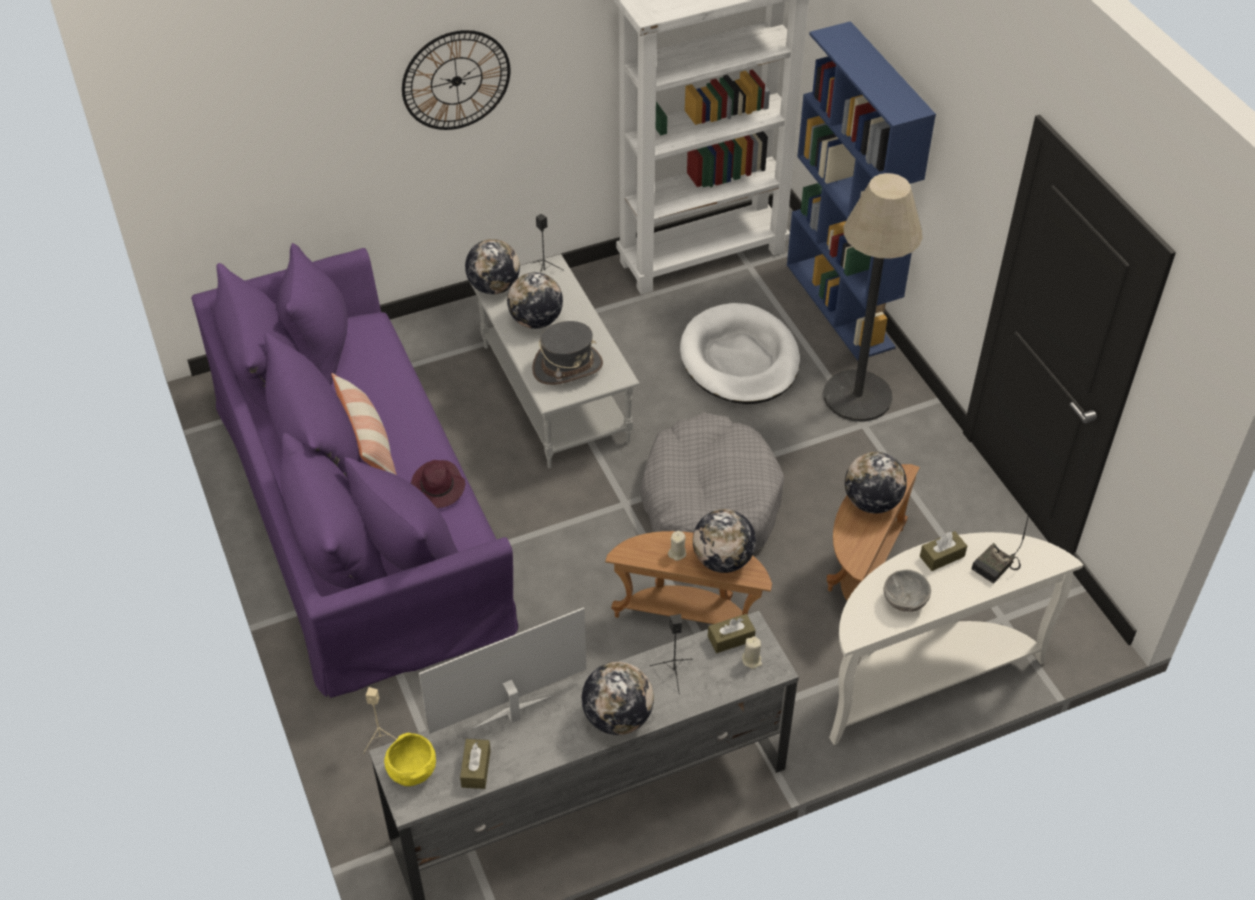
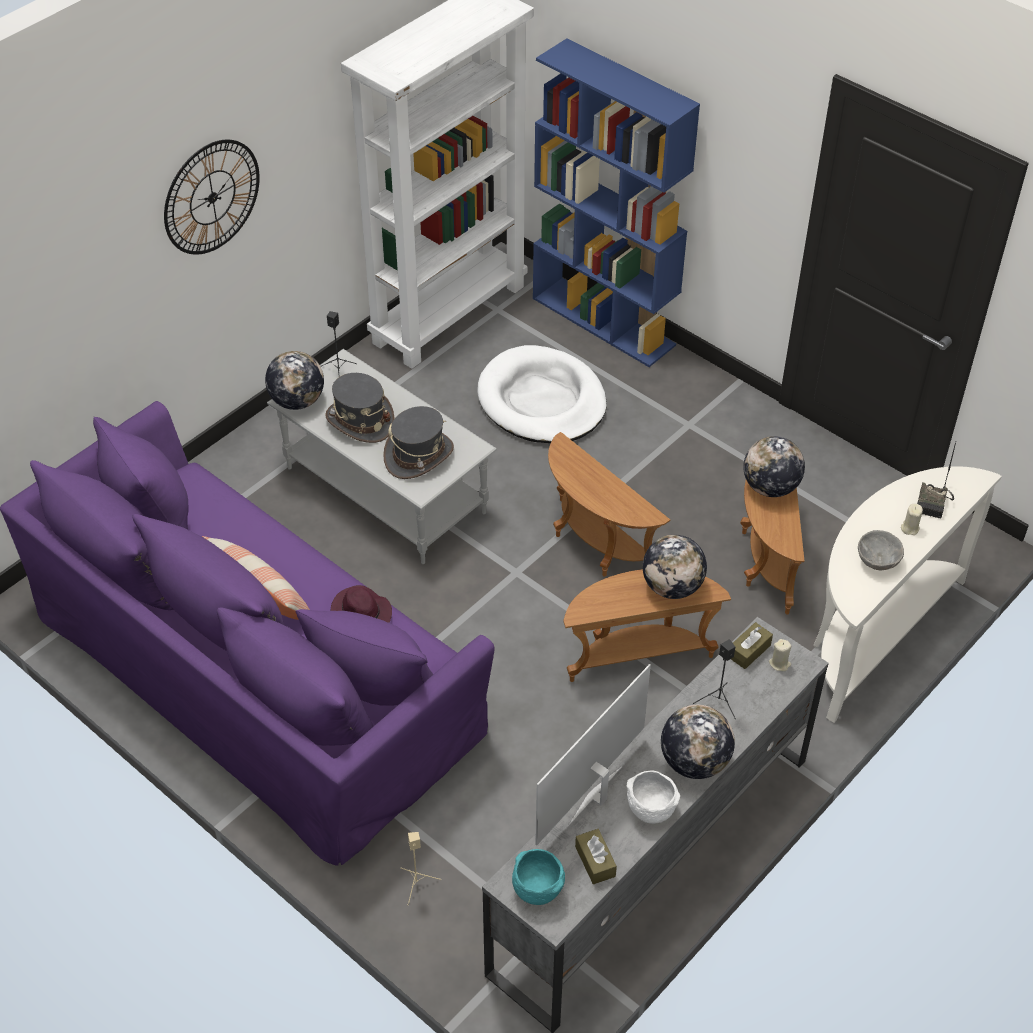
camera: 25 degrees left, 0 degrees up
(412, 771) = (536, 888): yellow bowl -> turquoise bowl
(536, 320) = (360, 421): globe -> grey hat
(551, 743) = (649, 809): none -> white bowl
(677, 553) = (627, 595): beige candle -> beige candle (909, 528)
(709, 504) = (595, 545): grey dog bed -> brown side table
(857, 396) = (668, 400): floor lamp -> none
(942, 556) = (884, 510): brown tissue box -> none

